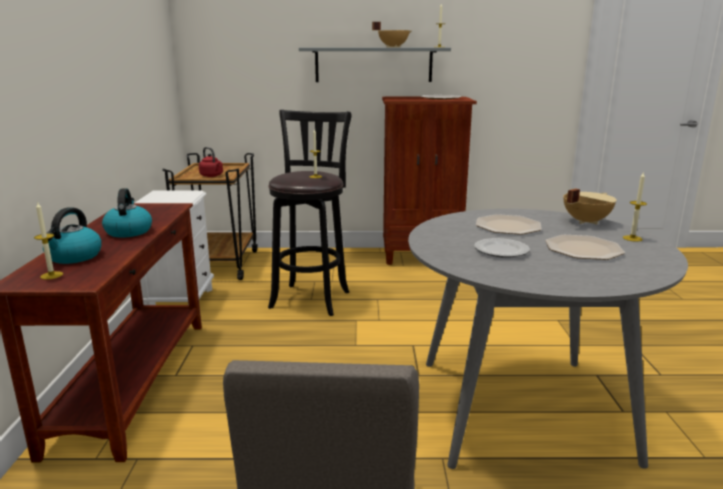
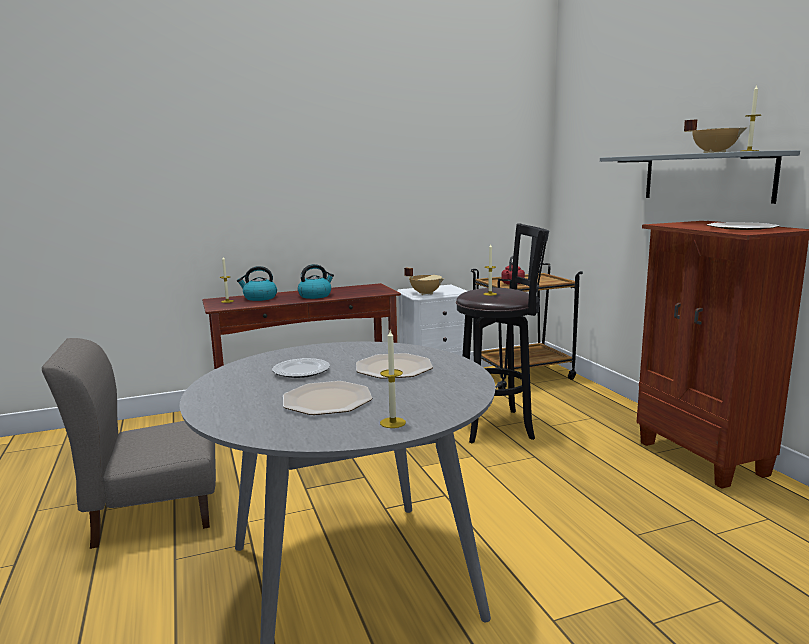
camera: 70 degrees right, 5 degrees down
(585, 221) = (455, 398): beige cooking pot -> beige cooking pot (425, 293)

